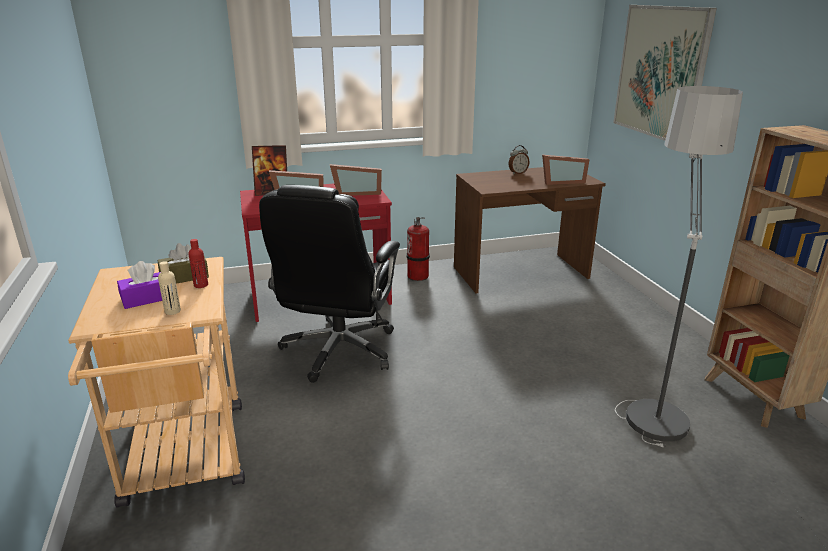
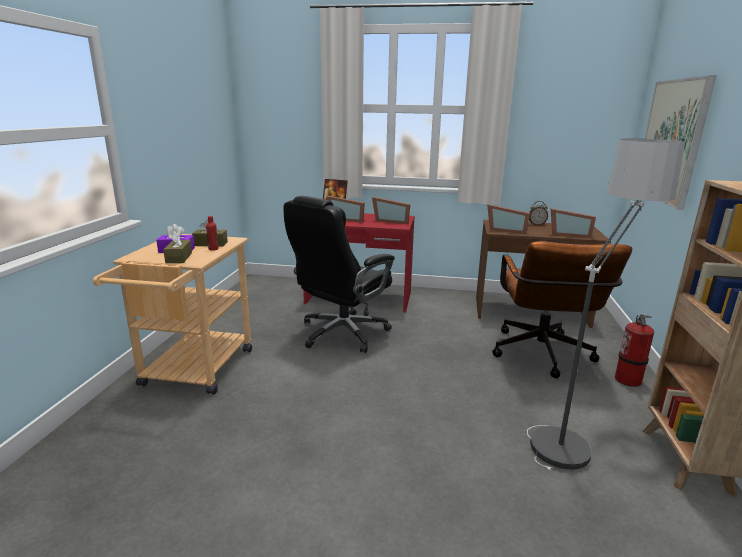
camera: 25 degrees right, 5 degrees down
(172, 311) = (179, 258): beige bottle -> brown tissue box
(418, 276) = (442, 298): fire extinguisher -> fire extinguisher (628, 380)
(496, 186) = (506, 230): none -> picture frame
(569, 324) = (542, 357): none -> brown office chair

